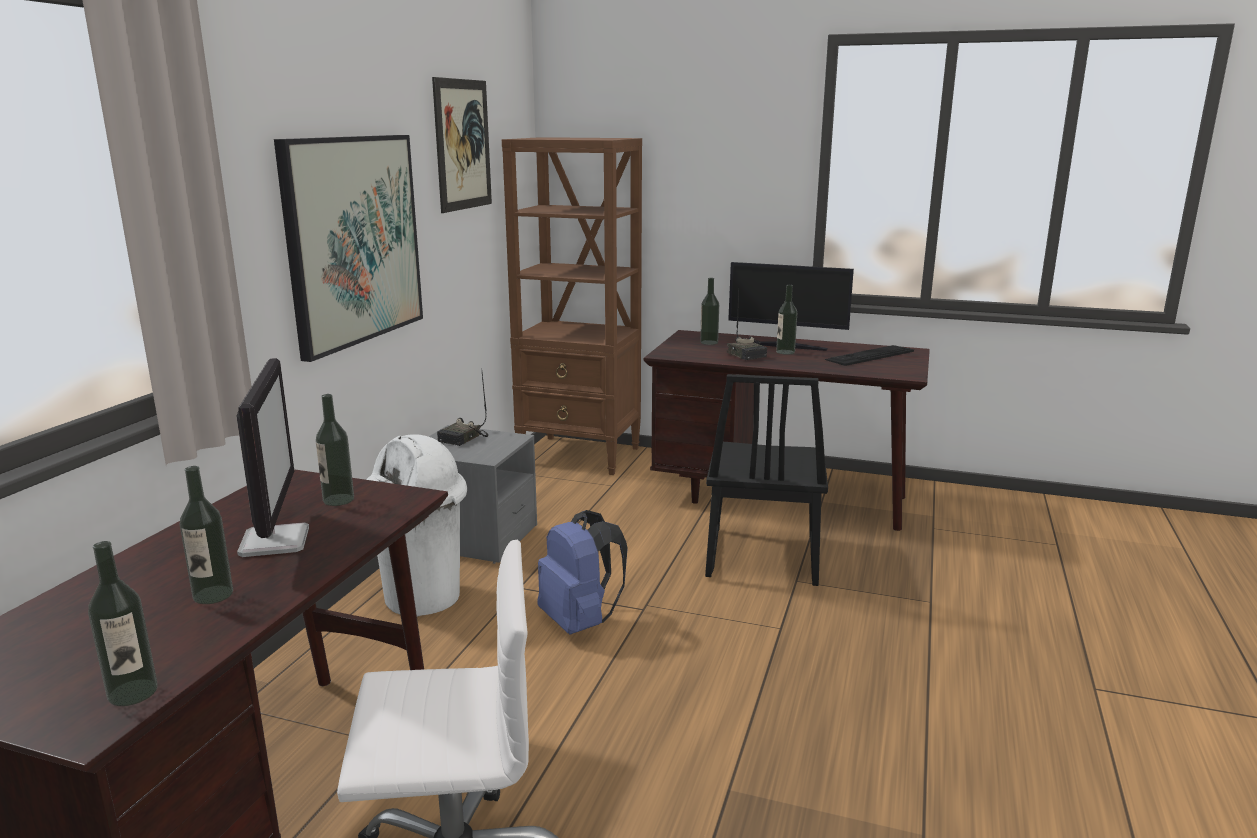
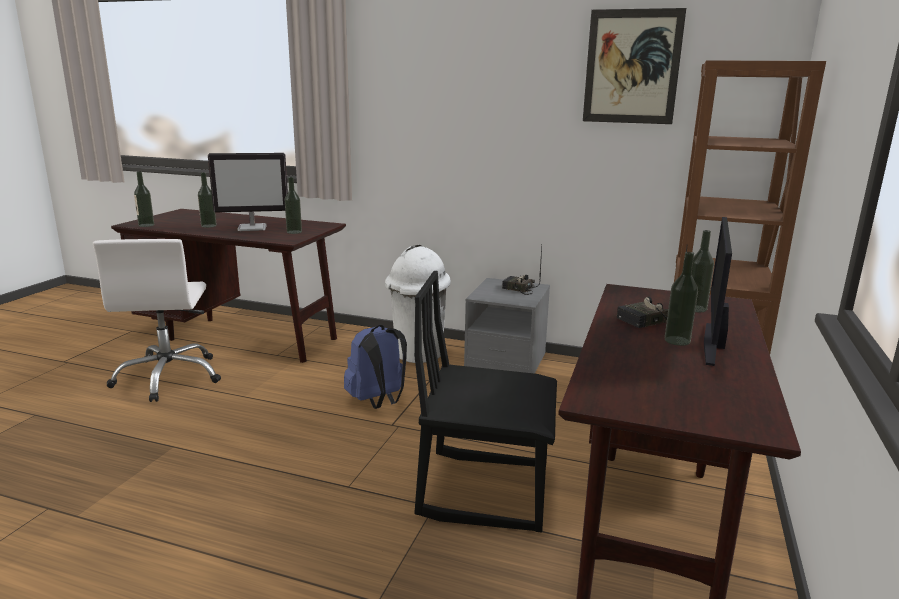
camera: 90 degrees right, 0 degrees up
(353, 240) = (468, 124): picture -> none
(870, 355) = (698, 390): keyboard -> none

